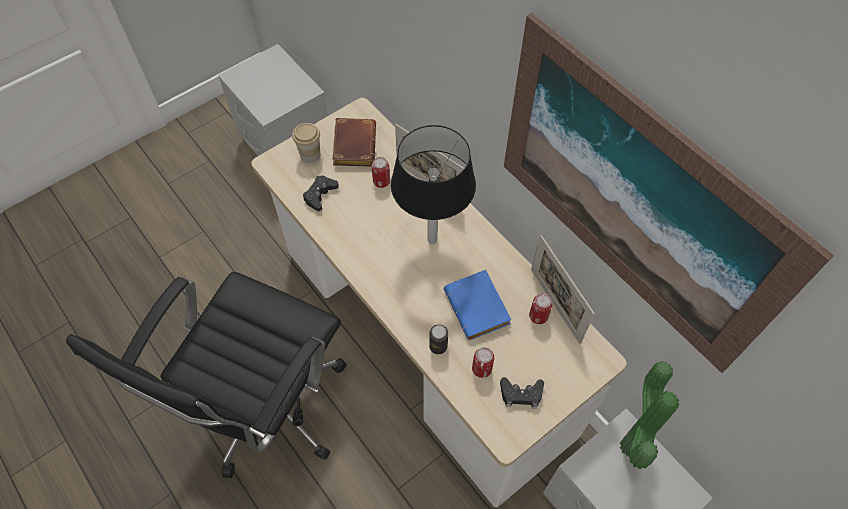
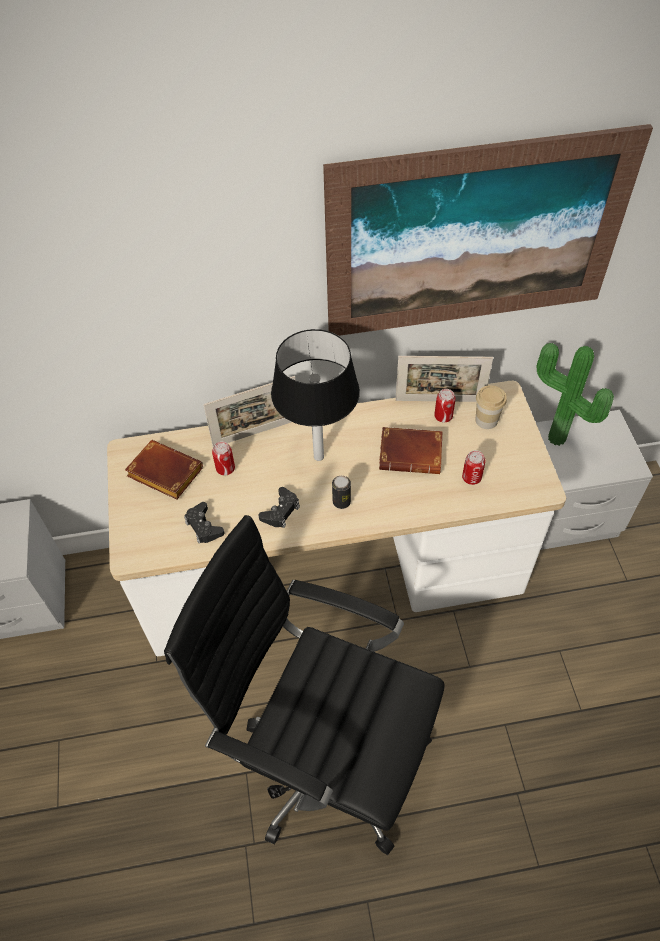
camera: 60 degrees left, 5 degrees down
(266, 410) = (325, 758): black office chair -> black office chair turned 150 degrees clockwise
(310, 155) = (146, 515): cup -> cup (486, 420)
(438, 346) = (432, 500): can -> can (341, 502)
(479, 309) = (412, 453): blue book -> brown book
(521, 394) = (509, 461): black game controller -> black game controller (280, 511)

